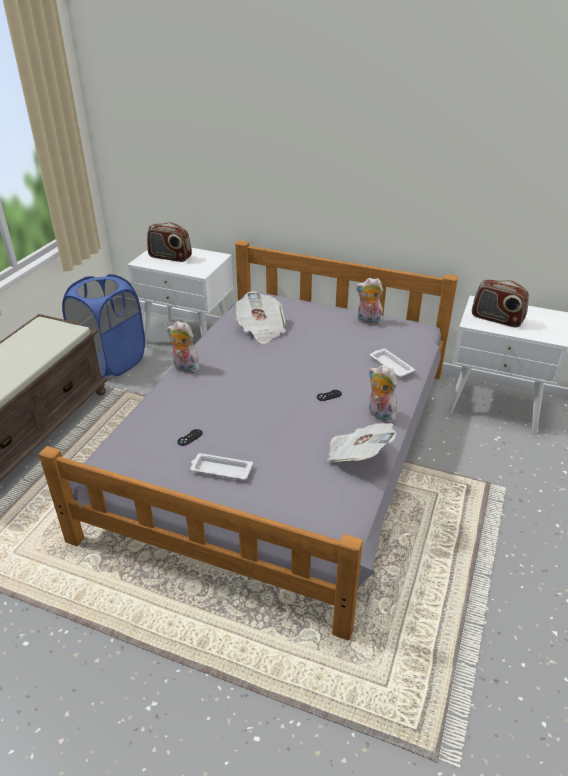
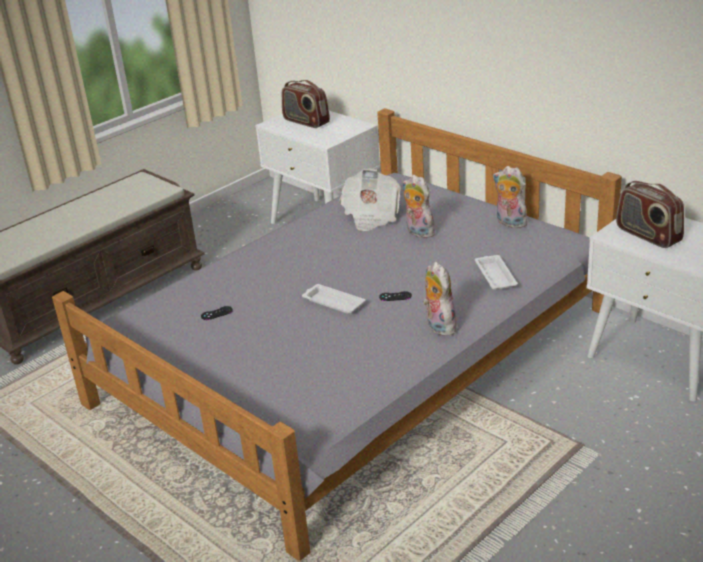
camera: 25 degrees right, 5 degrees down
(111, 362) = (226, 238): blue laundry basket -> none
(184, 368) = (259, 245): plush toy -> plush toy (417, 232)
(220, 470) = (225, 349): white tray -> white tray (332, 302)
(357, 455) = (379, 362): newspaper -> none

